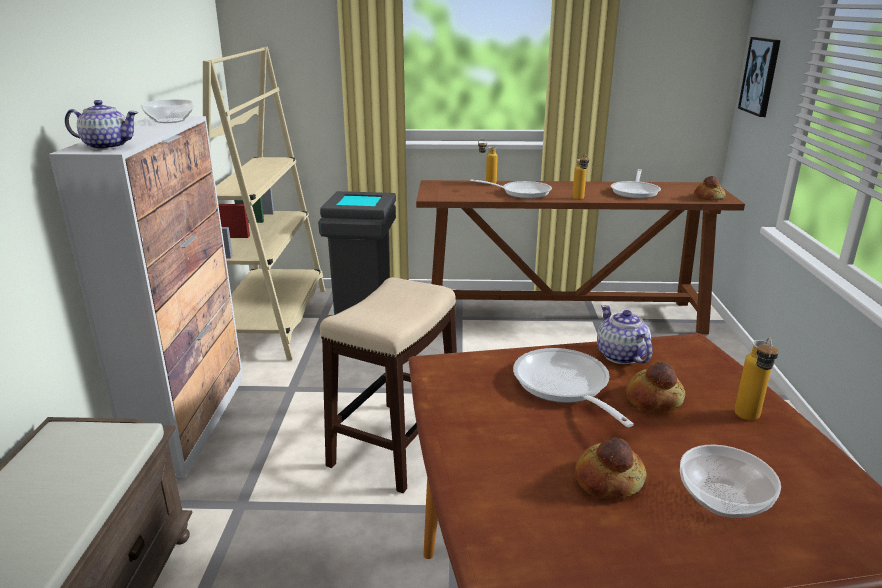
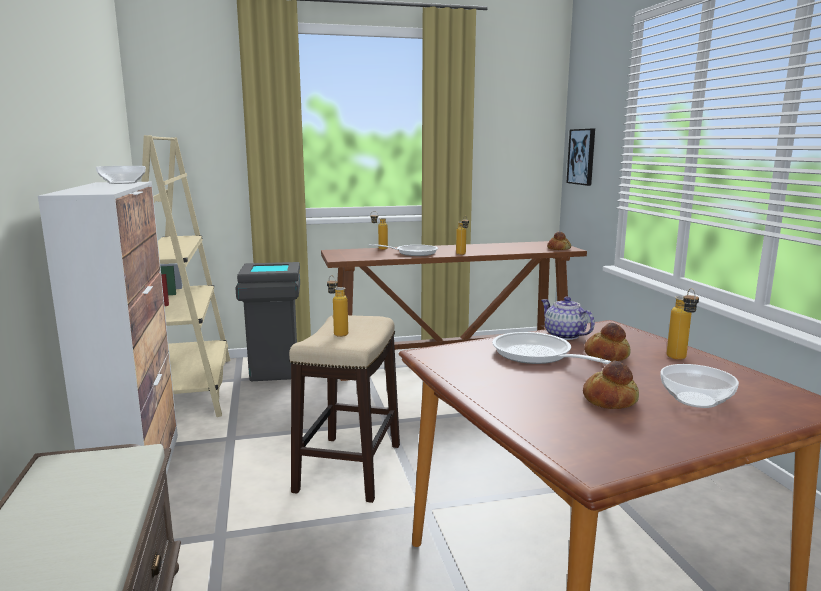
camera: 15 degrees left, 10 degrees down
(107, 146) = (90, 191): teapot -> none
(380, 306) = (337, 333): none -> bottle
(635, 192) = (502, 248): frying pan -> none

